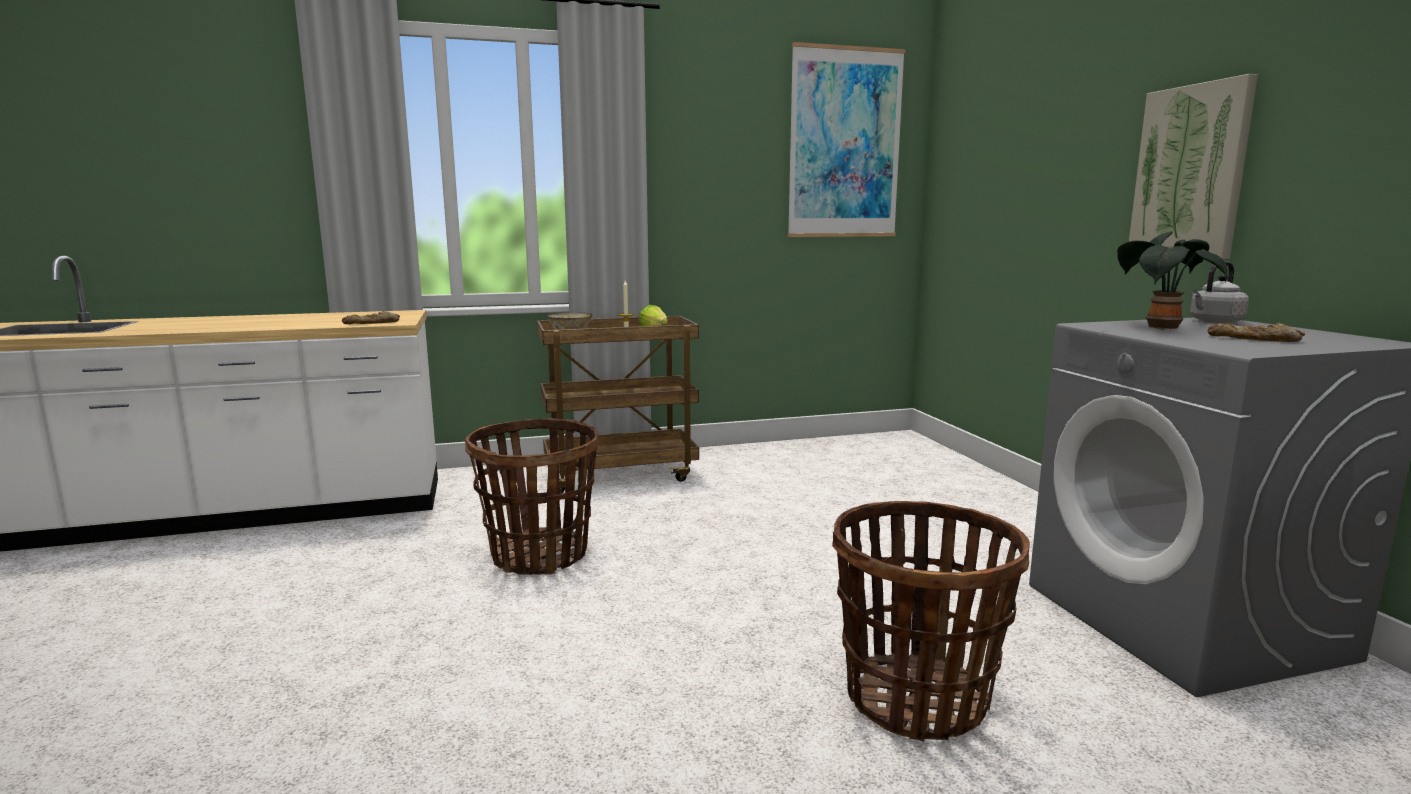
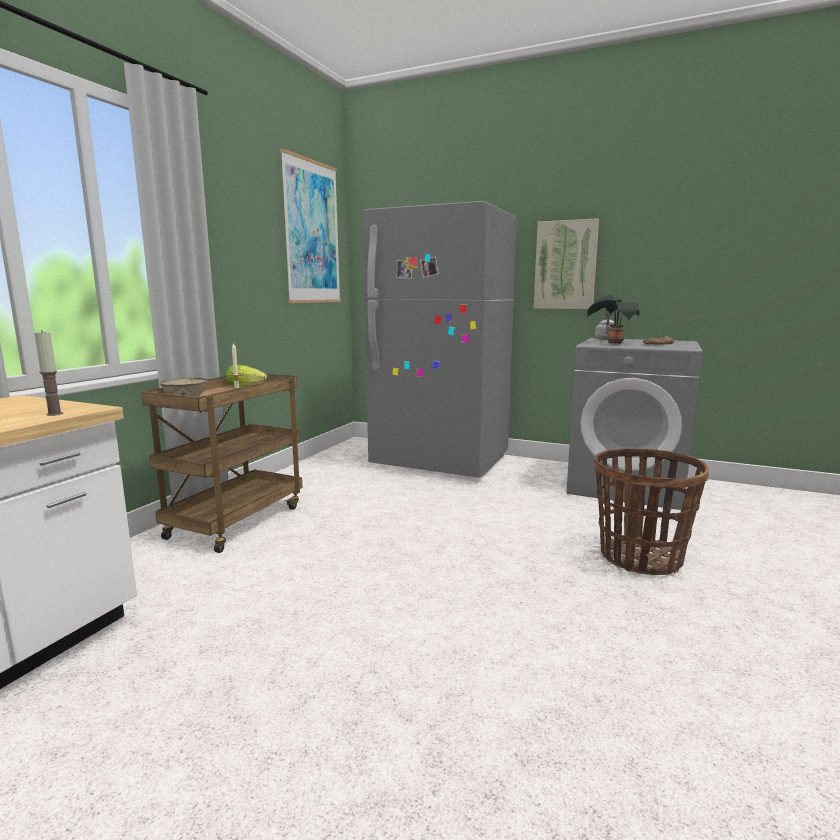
camera: 50 degrees left, 0 degrees up
(372, 323) = (54, 414): bread -> candle
(540, 555) = (318, 596): basket -> none
(944, 488) = (440, 462): none -> grey fridge

